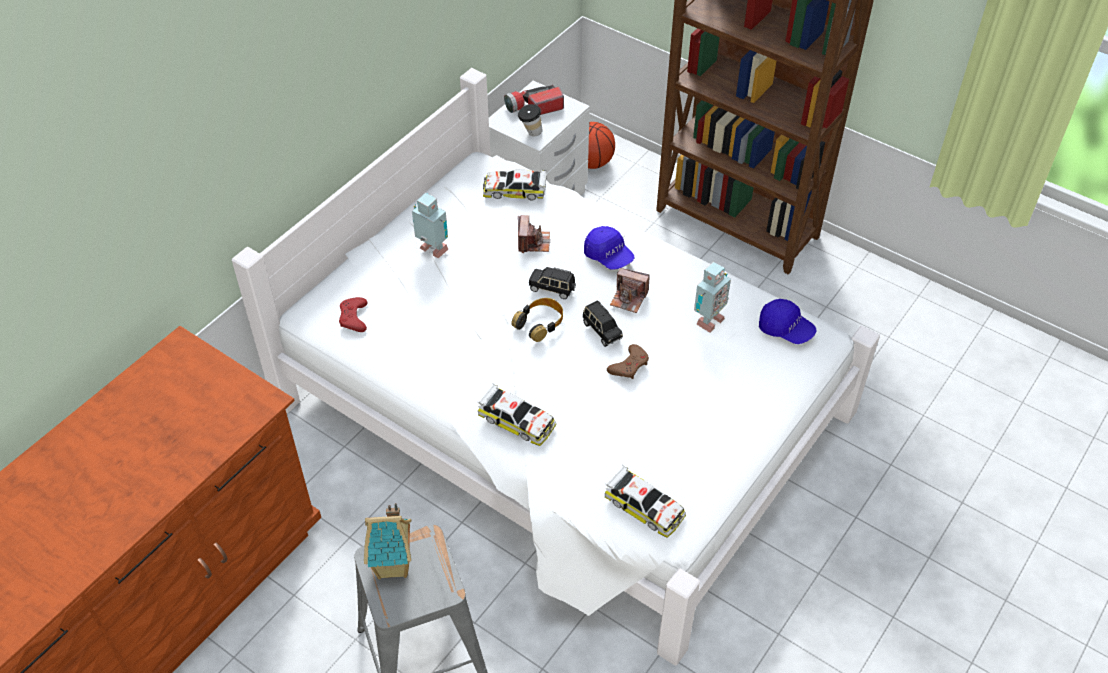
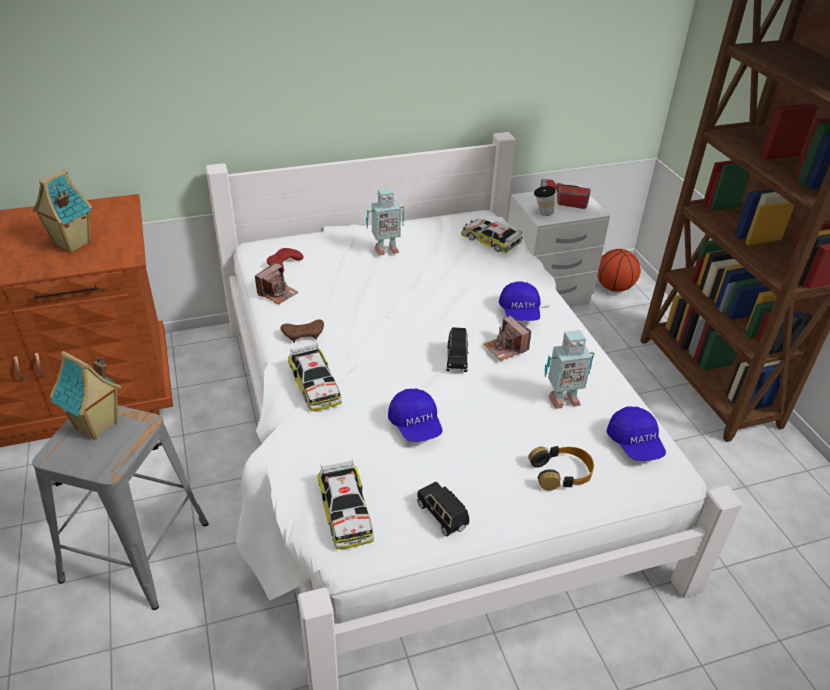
camera: 35 degrees right, 10 degrees down
(193, 418) = (71, 244): none -> toy house
(433, 251) = (385, 249): toy robot -> toy robot turned 90 degrees clockwise
(533, 242) = (467, 277): camera -> camera (277, 293)
(539, 323) = (411, 329): headphones -> headphones (561, 473)
(552, 289) = (448, 312): black toy car -> black toy car (442, 516)
(628, 409) = (415, 425): none -> blue cap
(629, 365) = (452, 395): brown game controller -> brown game controller (303, 333)

